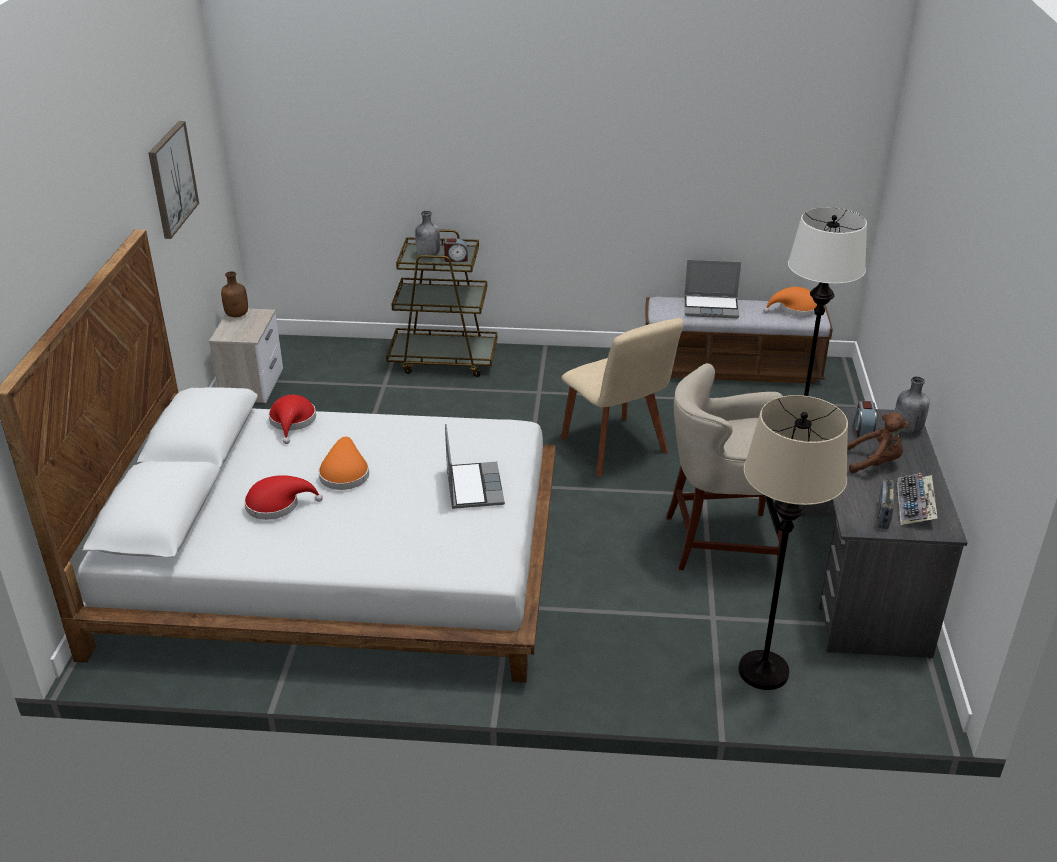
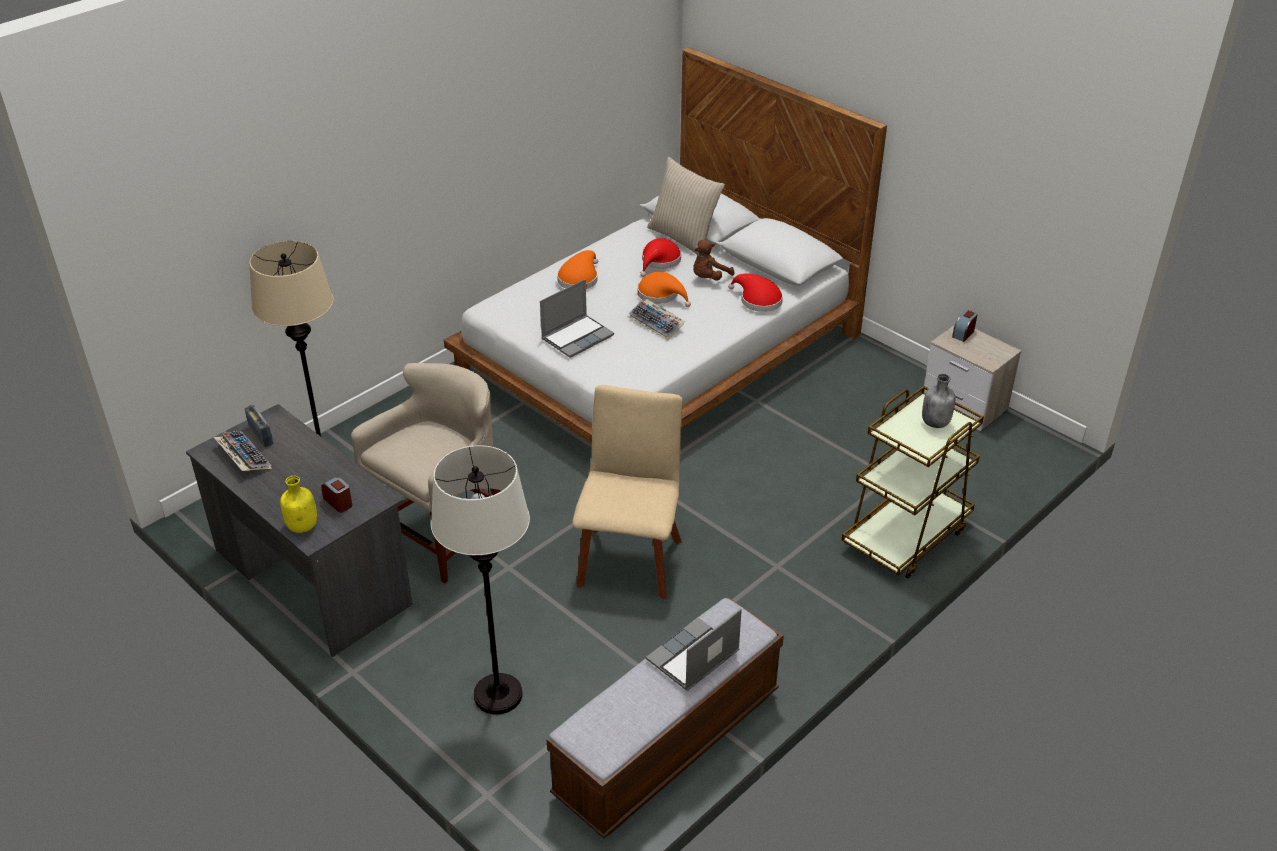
camera: 130 degrees right, 5 degrees up
(171, 179) = (985, 159): picture -> none
(205, 515) = (684, 238): none -> beige pillow
(237, 315) = (999, 349): brown bottle -> none
(396, 454) = (657, 323): none -> keyboard
(456, 259) = (907, 435): alarm clock -> alarm clock (963, 334)
(473, 486) = (577, 337): laptop -> laptop turned 75 degrees counterclockwise
(616, 448) = (630, 558): beige chair -> beige chair turned 90 degrees clockwise
(795, 309) = (611, 728): orange hat -> orange hat (579, 278)
(875, 463) = (302, 475): brown plush toy -> brown plush toy (709, 278)
(906, 429) = (303, 526): grey bottle -> yellow bottle

